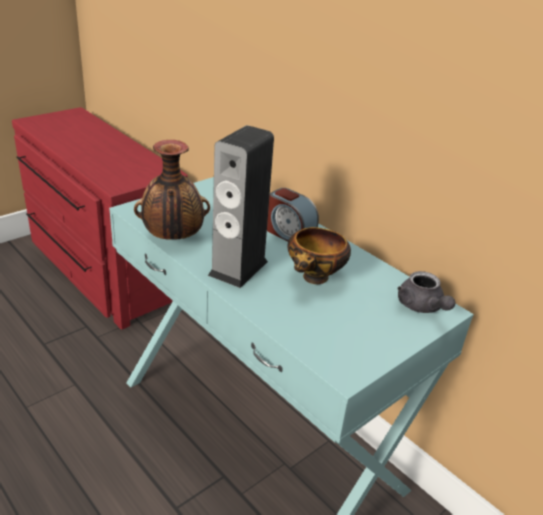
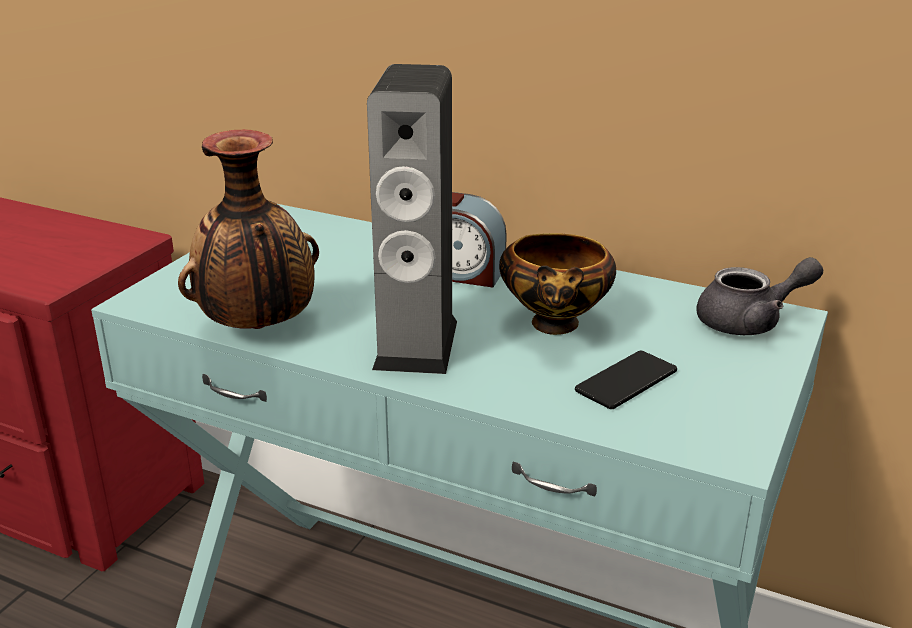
camera: 20 degrees left, 5 degrees down
(325, 319) = (626, 381): none -> phone
(421, 307) = (750, 322): grey teapot -> grey teapot turned 60 degrees counterclockwise

